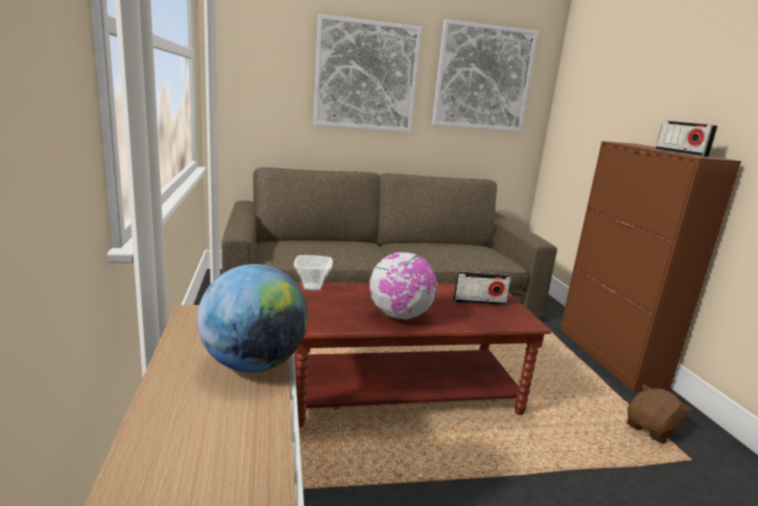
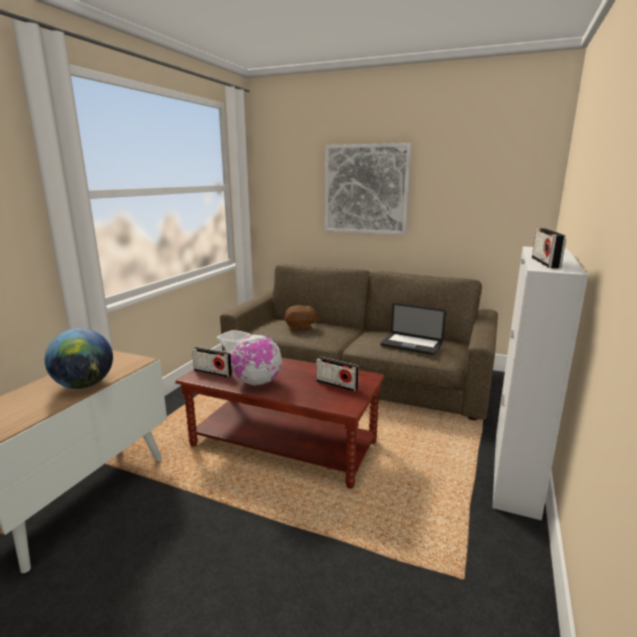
camera: 35 degrees right, 0 degrees up
(325, 314) = (213, 372): none -> radio
(463, 252) = (411, 345): none -> laptop
(483, 78) = (476, 182): picture -> none
(609, 357) = (515, 472): brown cabinet -> white cabinet
(651, 429) = (460, 542): brown plush toy -> brown plush toy (300, 328)

